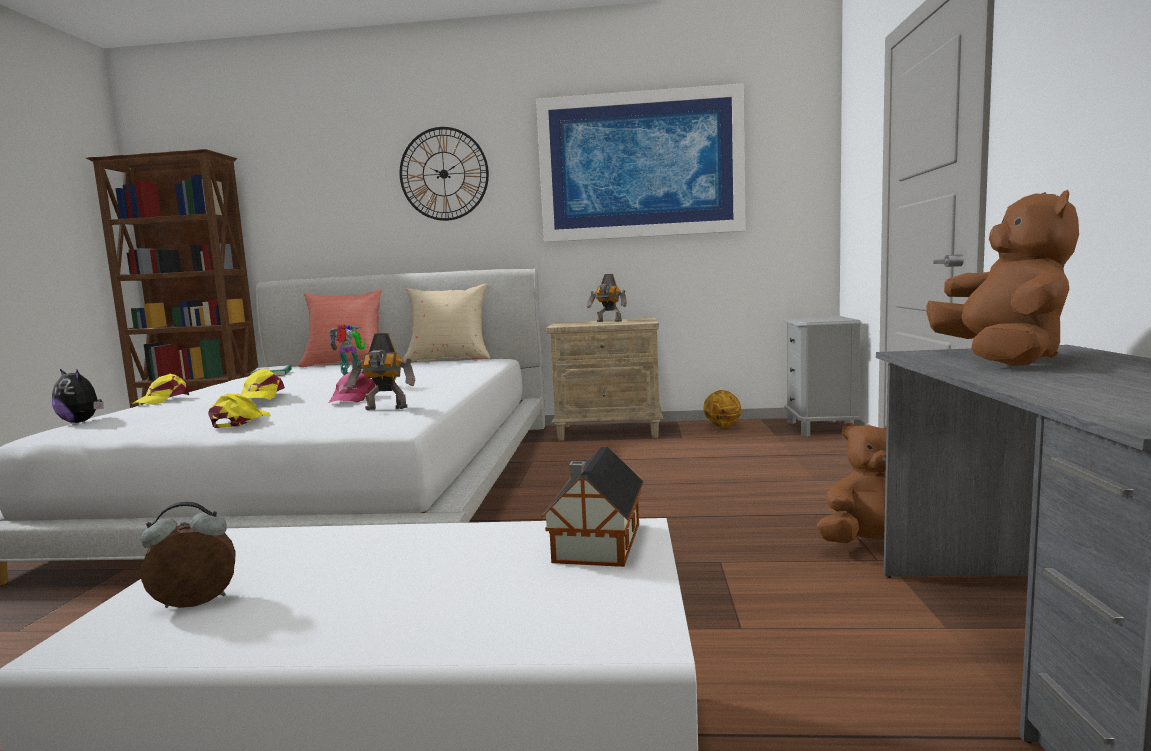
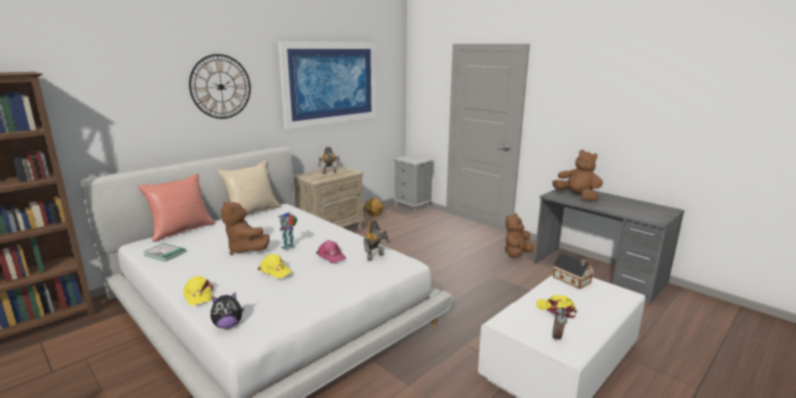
camera: 50 degrees left, 10 degrees up
(240, 422) = (337, 288): yellow cap -> yellow cap (556, 310)
(322, 381) = (245, 250): none -> brown plush toy

